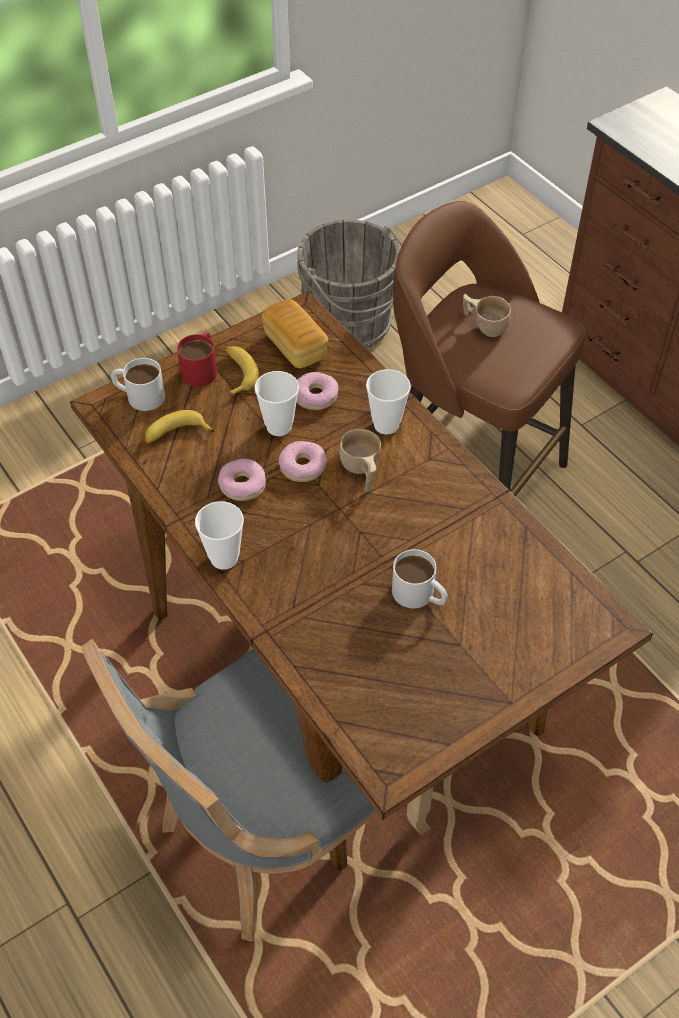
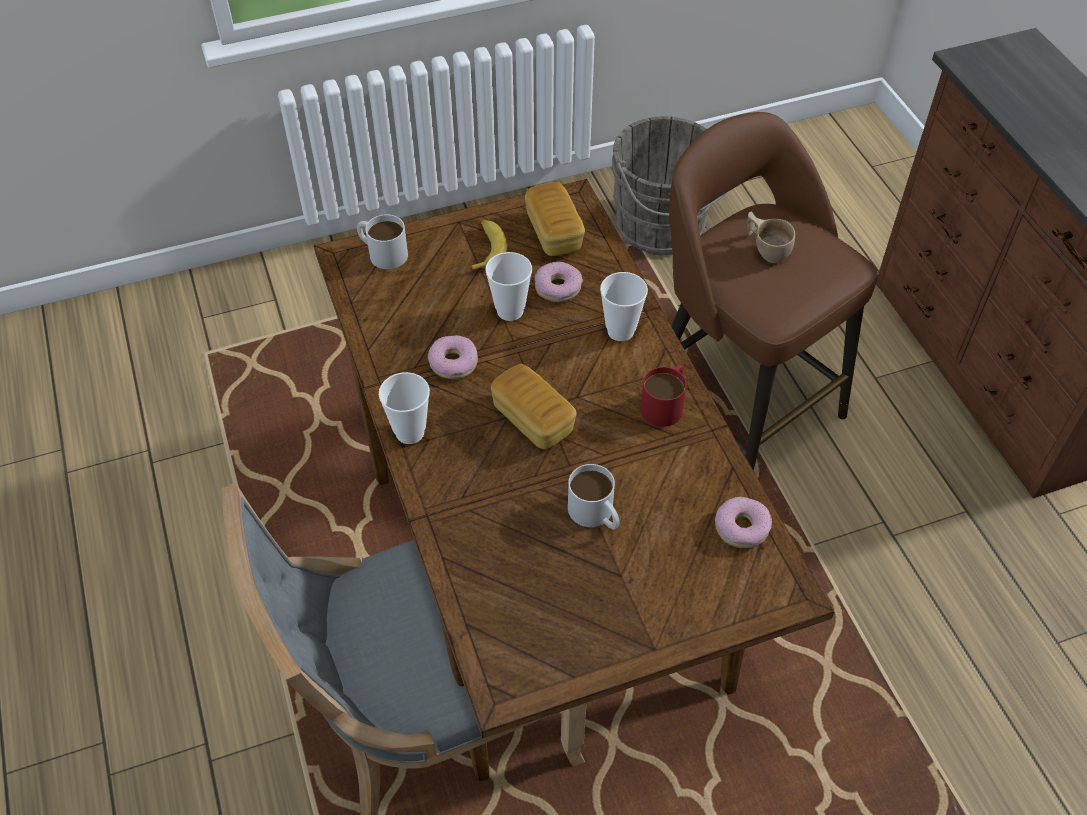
camera: 15 degrees right, 0 degrees up
(176, 434) = (405, 298): banana -> none
(201, 367) = (453, 236): red mug -> red mug (665, 403)
(302, 466) = (520, 356): donut -> donut (741, 527)
(334, 522) = (533, 419): none -> bread
(361, 472) = (578, 374): beige cup -> none

